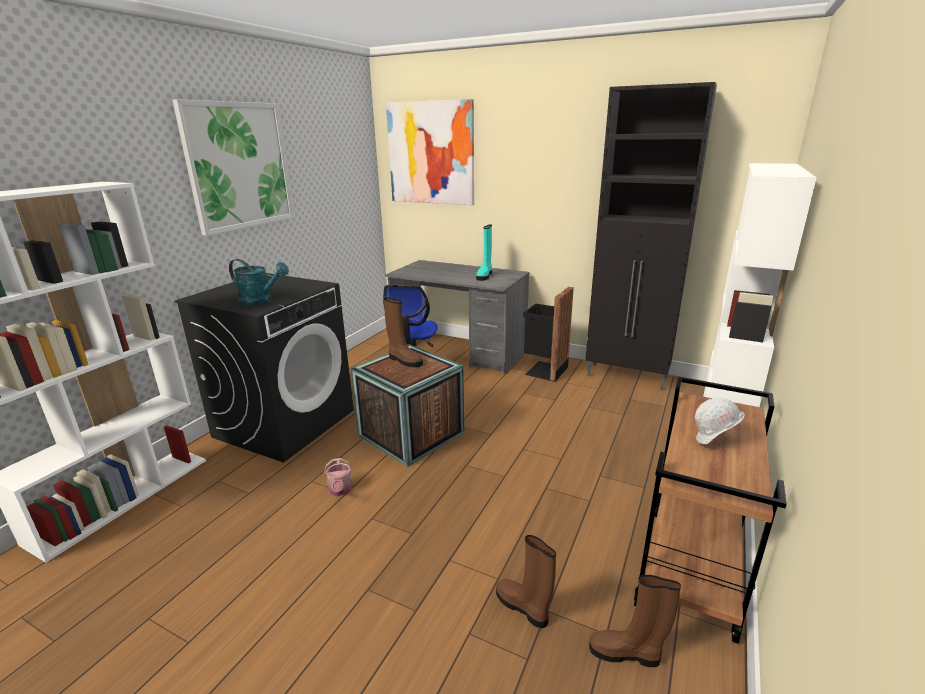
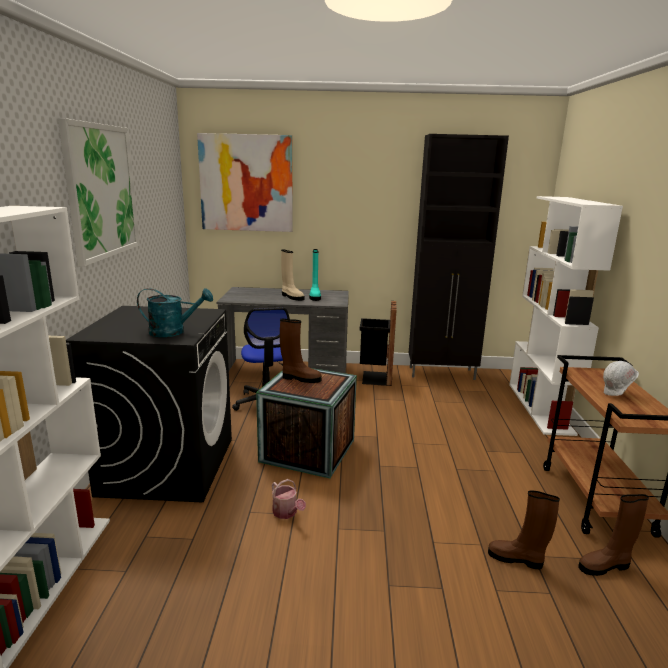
camera: 25 degrees left, 5 degrees down
(461, 274) = (291, 297): none -> beige boot

